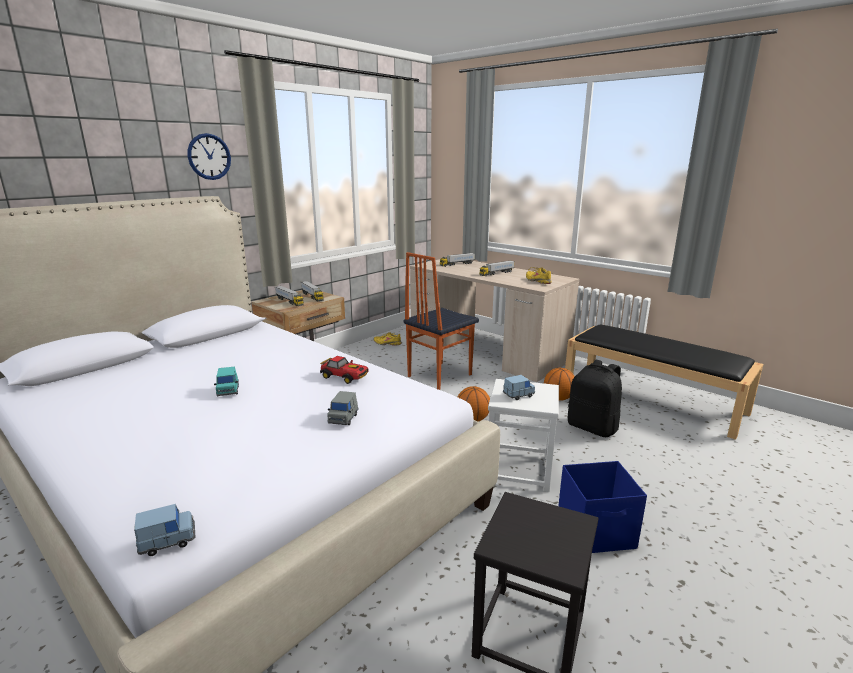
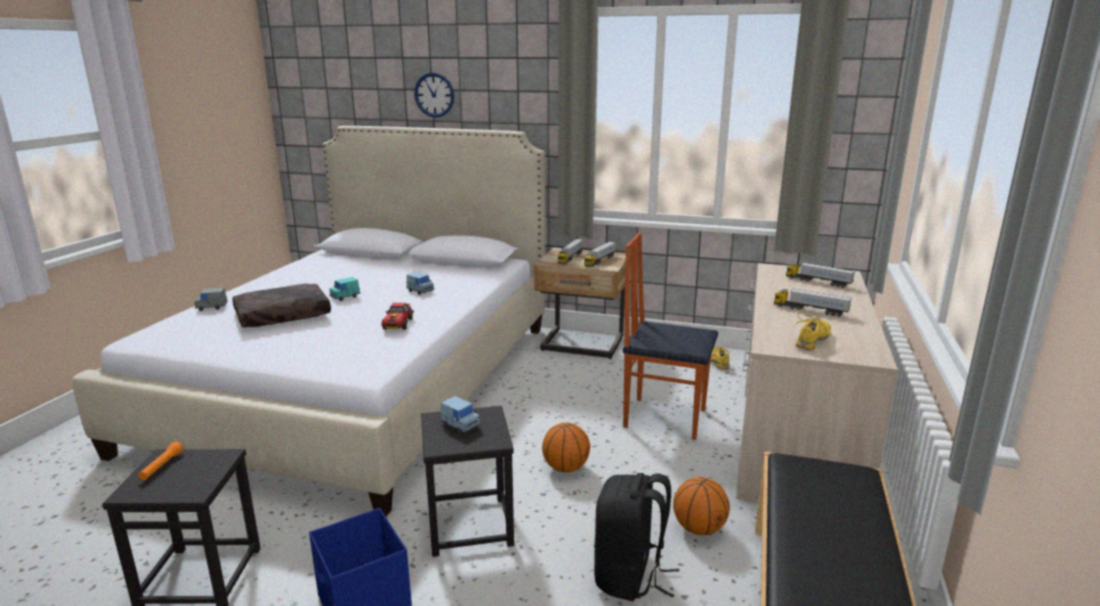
camera: 65 degrees right, 0 degrees up
(168, 541) = (141, 338): blue toy car -> blue toy car (420, 291)
(209, 156) = (529, 92): wall clock -> wall clock (434, 95)
(237, 429) = (282, 316): none -> brown pillow
(343, 418) = (311, 343): grey toy car -> grey toy car (212, 307)
(519, 469) = (470, 525): white stool -> black stool
(519, 545) = (162, 466): none -> orange flashlight

